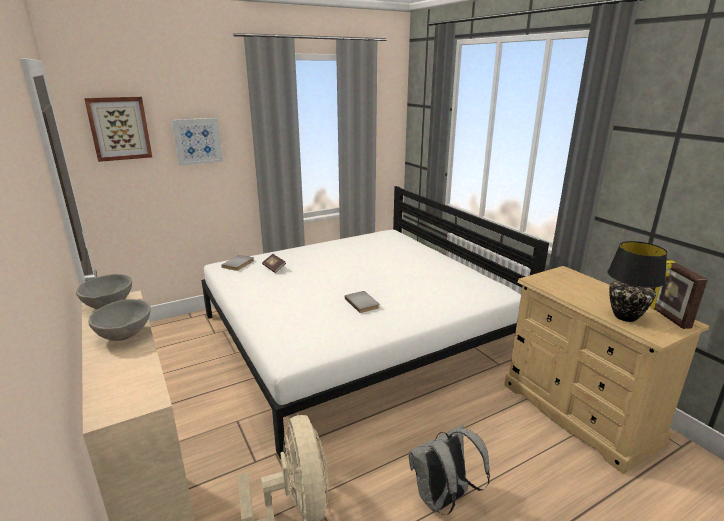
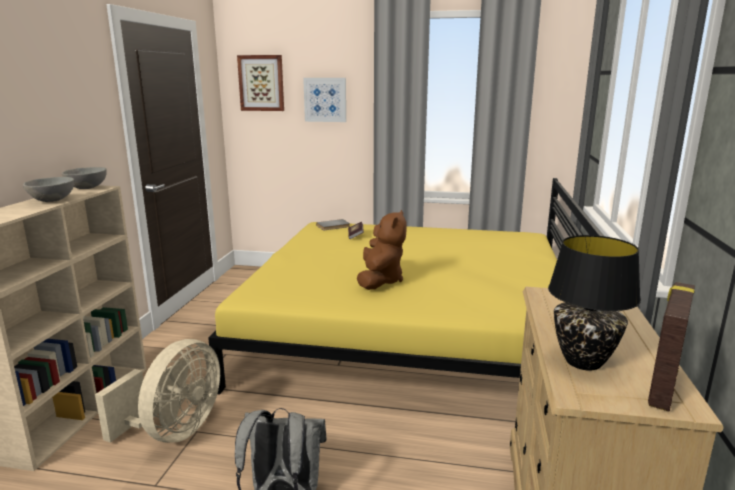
camera: 40 degrees right, 5 degrees down
(356, 334) = (412, 332): white bed -> yellow bed
(363, 303) = (380, 281): grey book -> brown plush toy

